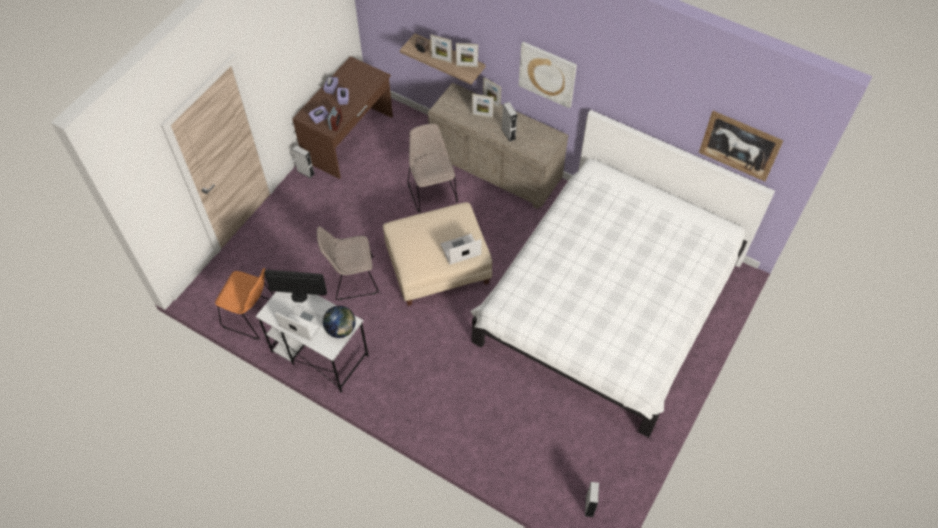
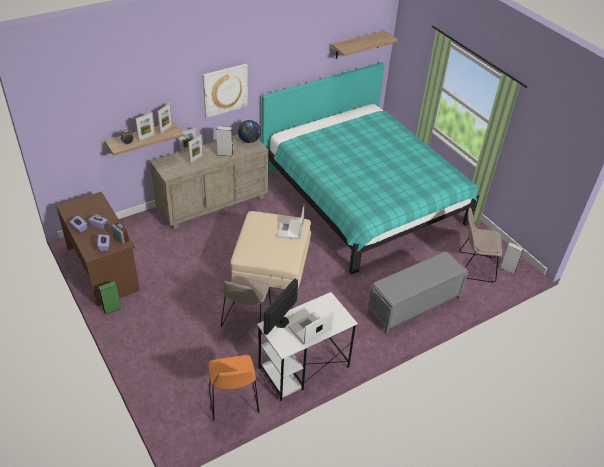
camera: 65 degrees left, 15 degrees down
(253, 315) = (233, 401): orange chair -> orange chair turned 120 degrees clockwise
(306, 172) = (112, 309): grey speaker -> green speaker
(341, 329) = (331, 307): globe -> globe (249, 140)
(432, 191) = (201, 242): beige chair -> beige chair (474, 267)
(461, 421) = (413, 306): none -> grey bench
(608, 302) = (363, 198): white bed -> turquoise bed
(739, 145) = (357, 45): picture -> shelf

